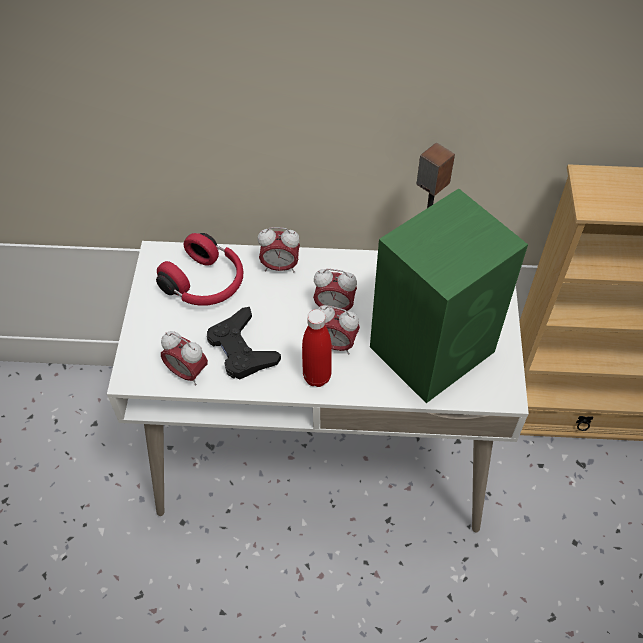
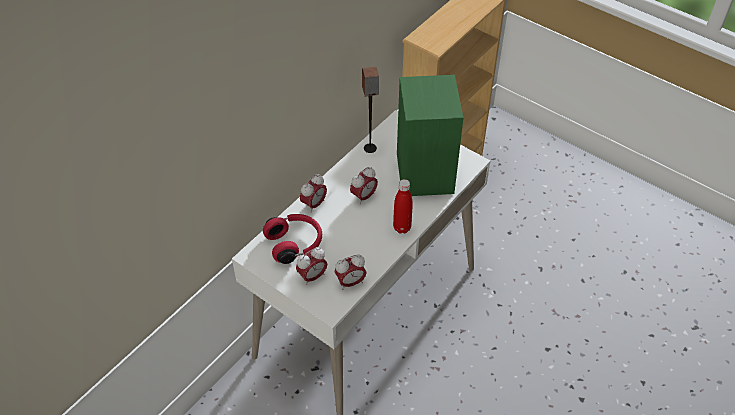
camera: 55 degrees left, 5 degrees down
(241, 349) = (356, 250): black game controller -> none
(336, 344) = (388, 209): alarm clock -> alarm clock (312, 276)

